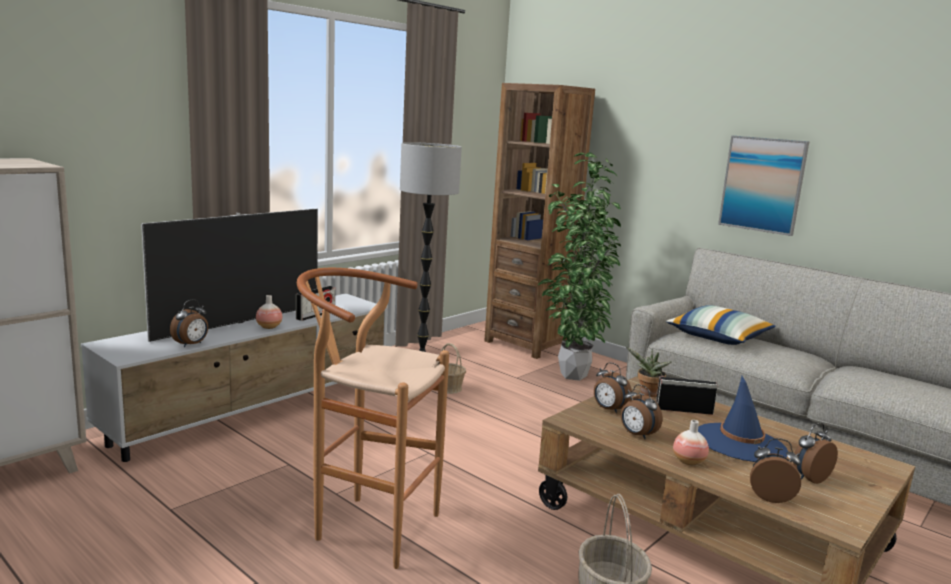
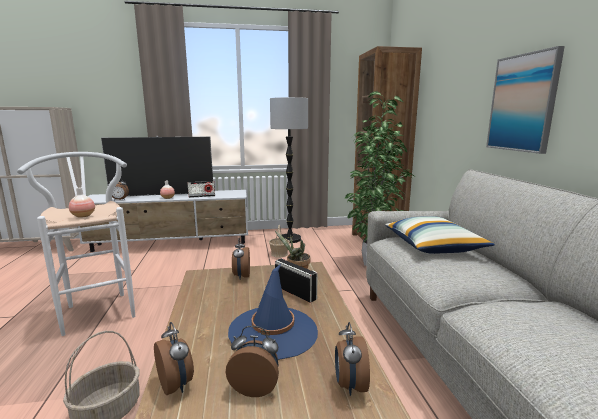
camera: 40 degrees right, 0 degrees up
(366, 526) = (98, 309): brown stool -> white stool
(637, 435) = (213, 297): alarm clock -> alarm clock (349, 385)
(688, 461) = (196, 328): vase -> vase (83, 216)

